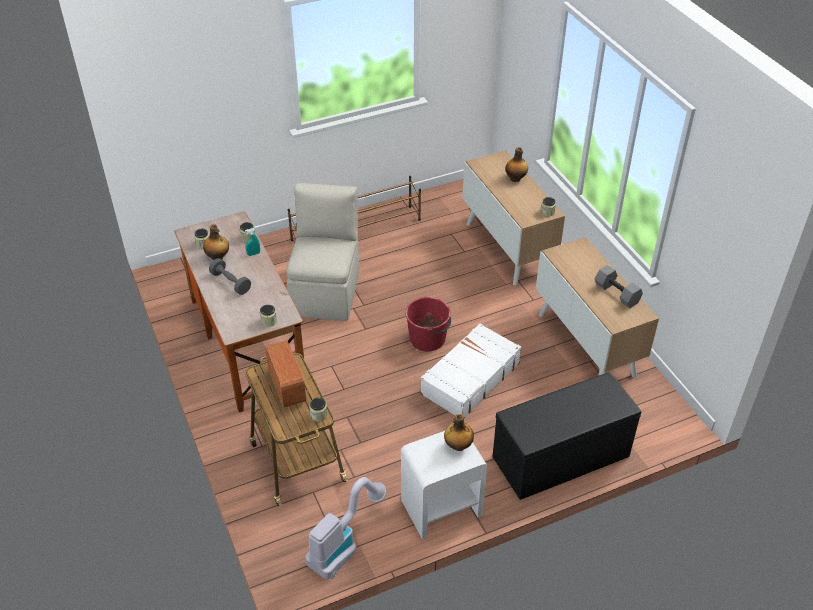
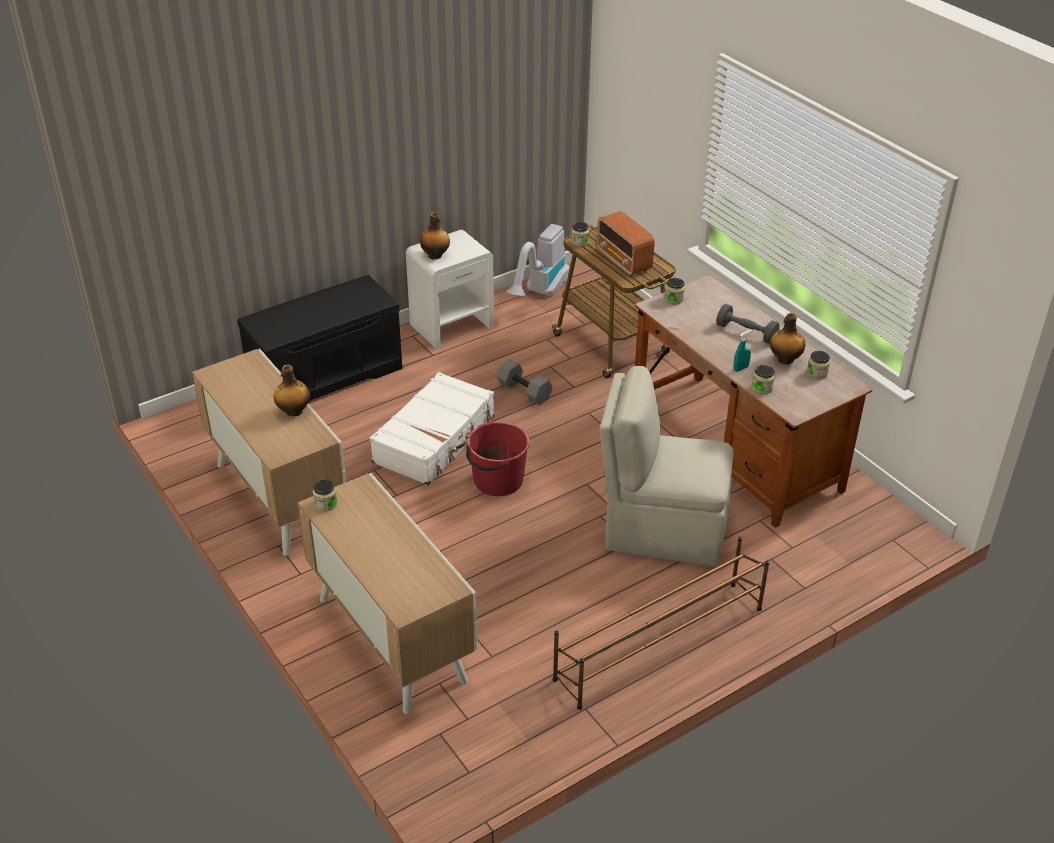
camera: 170 degrees right, 5 degrees down
(326, 291) = (662, 529): beige chair -> beige chair turned 105 degrees clockwise
(515, 179) = (378, 563): bottle -> bottle (293, 411)
(616, 293) = (241, 394): grey dumbbell -> grey dumbbell (525, 391)

